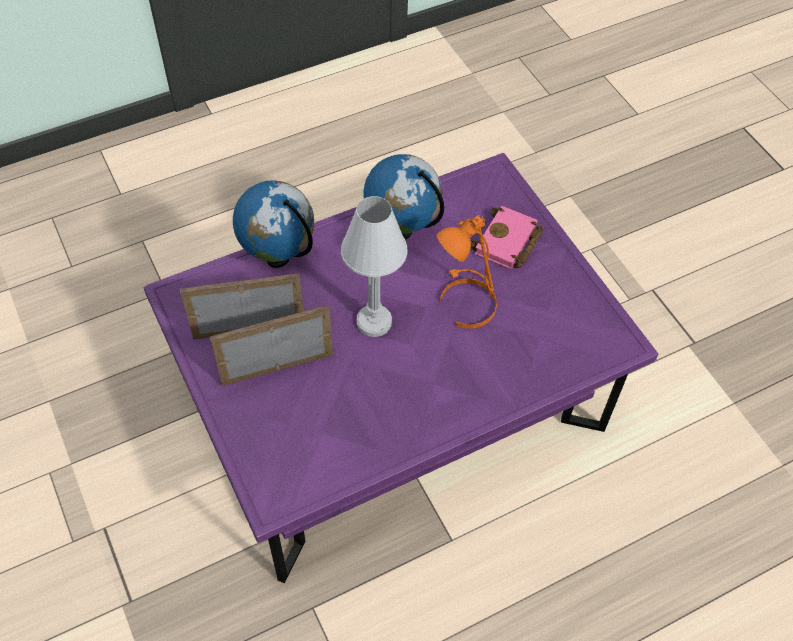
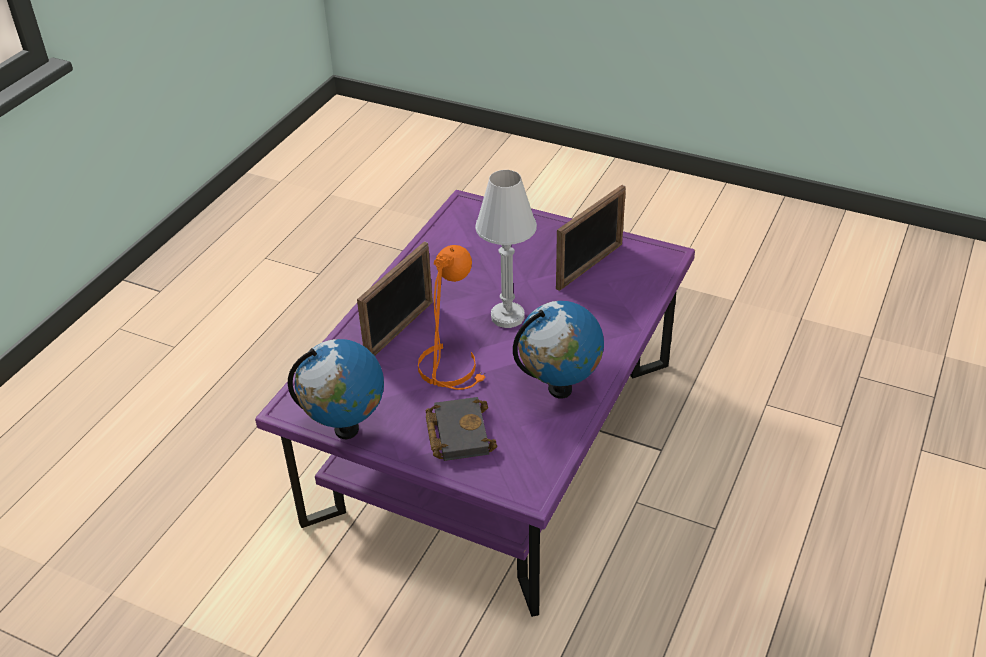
camera: 145 degrees right, 15 degrees down
(277, 367) = (543, 258): picture frame -> picture frame (400, 330)
(278, 257) = (629, 314): globe -> globe (346, 429)
(507, 243) = (457, 432): pink book -> black book

